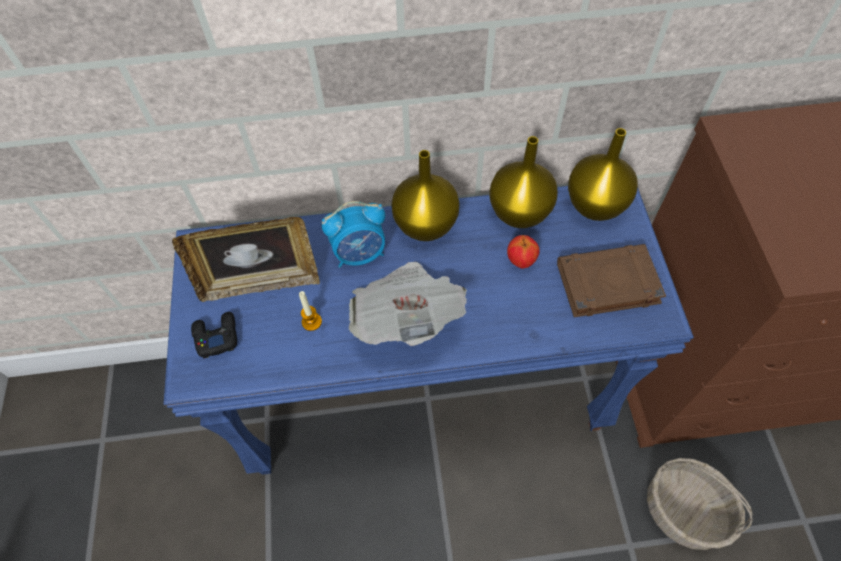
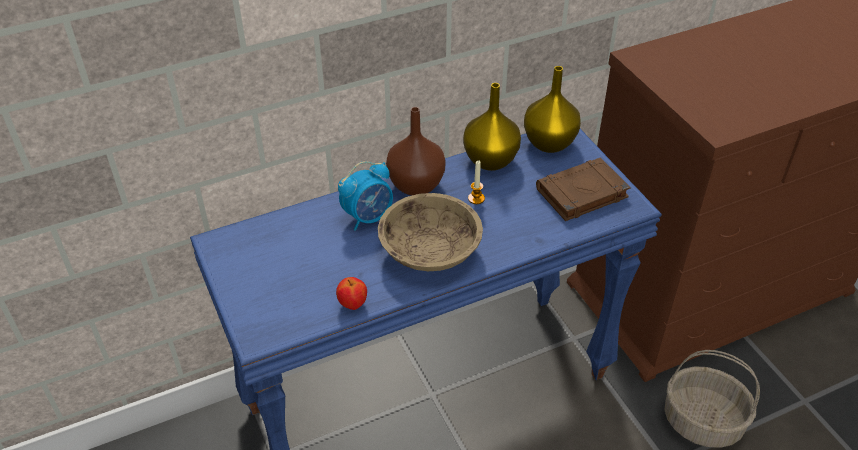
camera: 20 degrees left, 15 degrees down
(216, 336) = (267, 304): black game controller -> none
(260, 282) = (288, 257): picture frame -> none
(311, 322) = (348, 274): candle -> candle (476, 198)
(407, 316) = (429, 251): newspaper -> beige bowl
(425, 226) = (415, 186): yellow vase -> brown vase
(521, 261) = (506, 193): apple -> apple (352, 304)

